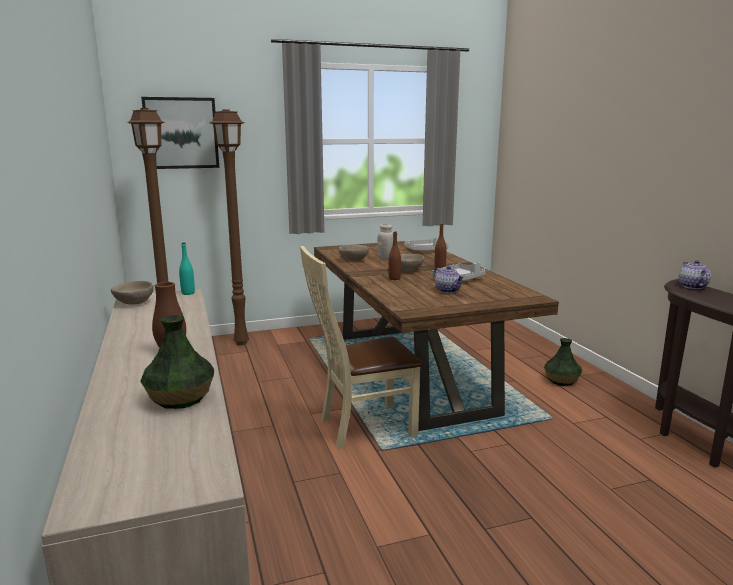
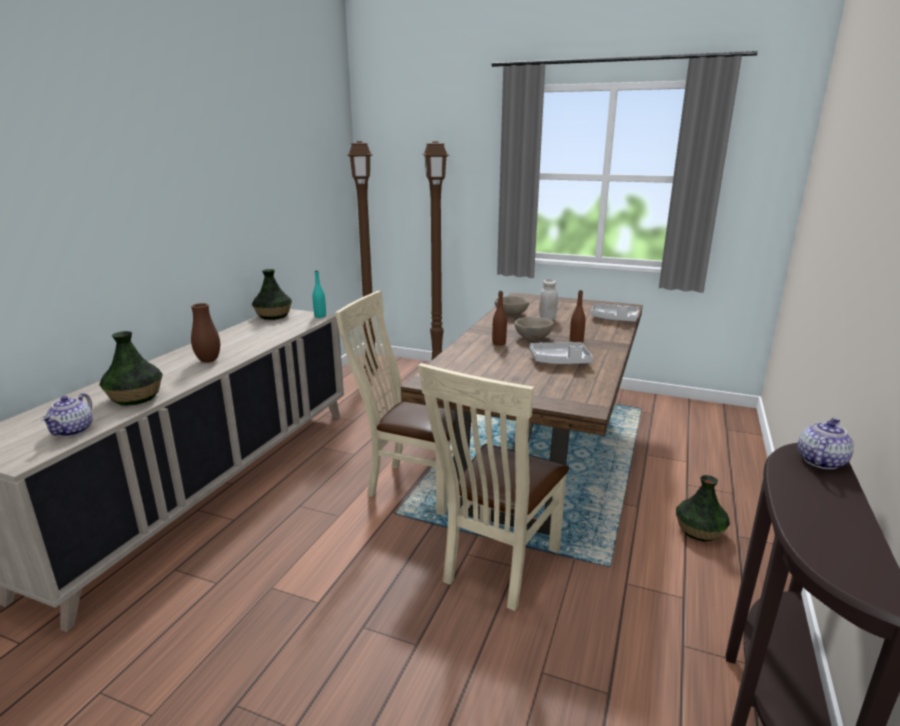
camera: 40 degrees right, 5 degrees up
(133, 303) = (273, 316): beige bowl -> vase
(181, 133) = (410, 164): picture -> none
(447, 290) = (516, 370): teapot -> teapot (73, 430)
(500, 450) = (496, 568): none -> beige chair

